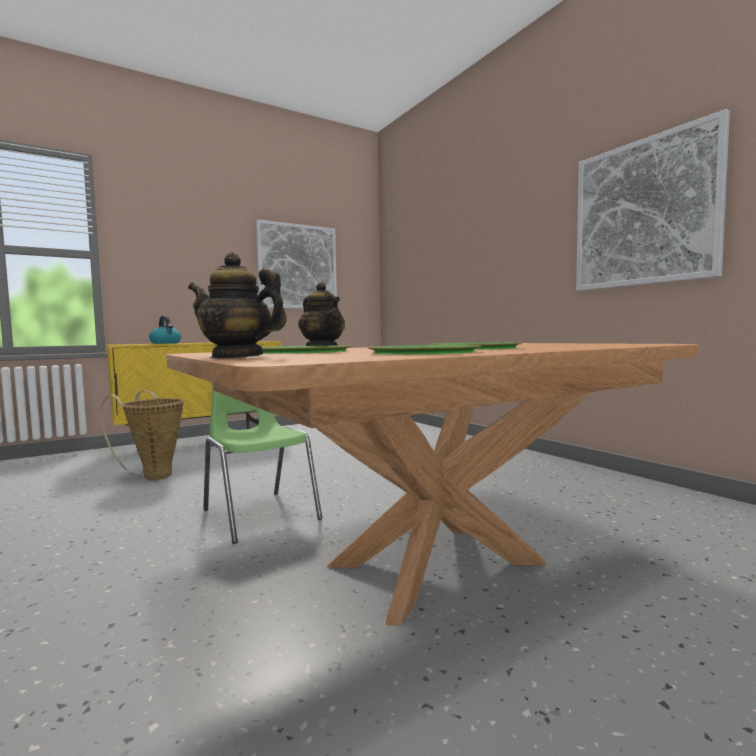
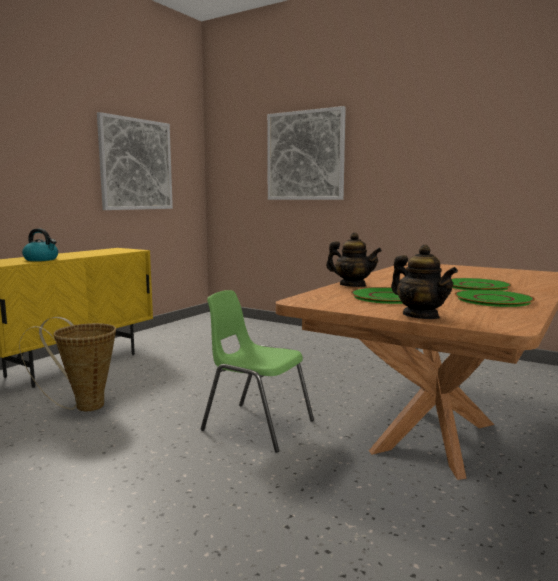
camera: 25 degrees left, 5 degrees up
(237, 357) = (421, 316): teapot -> teapot turned 120 degrees counterclockwise
(644, 213) = (486, 159): picture -> picture (305, 155)

